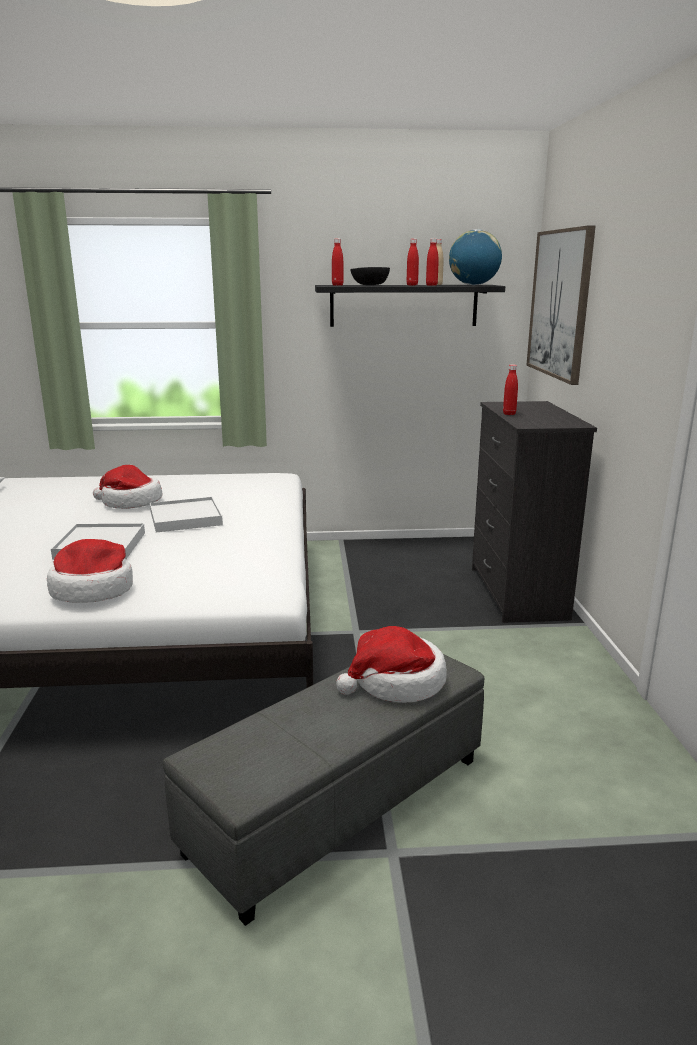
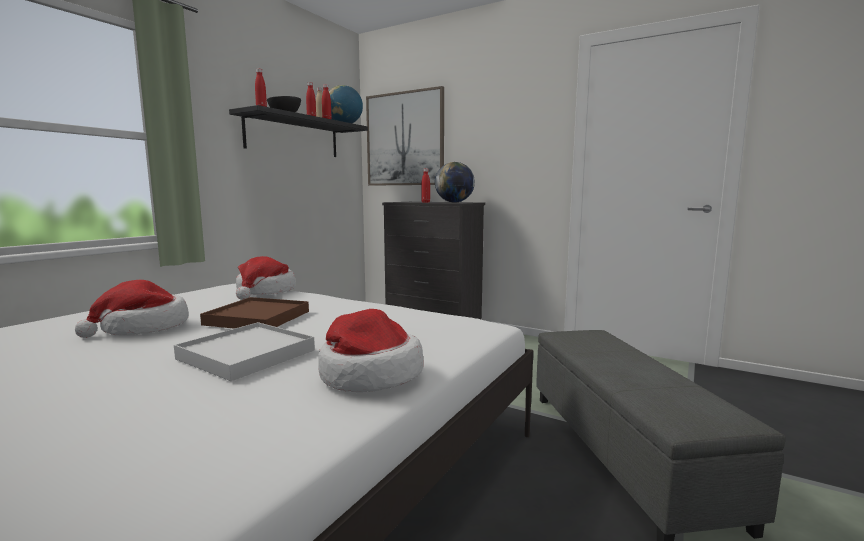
camera: 55 degrees left, 10 degrees down
(186, 518) = (258, 318): white tray -> brown tray
(396, 682) = (603, 346): hat -> hat (265, 292)
(546, 420) = (454, 202): none -> globe

